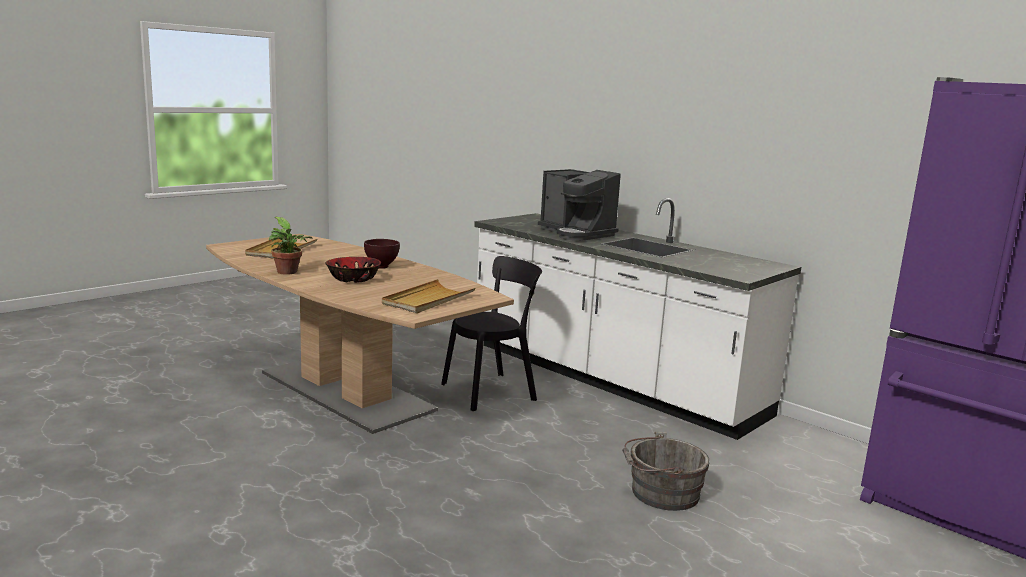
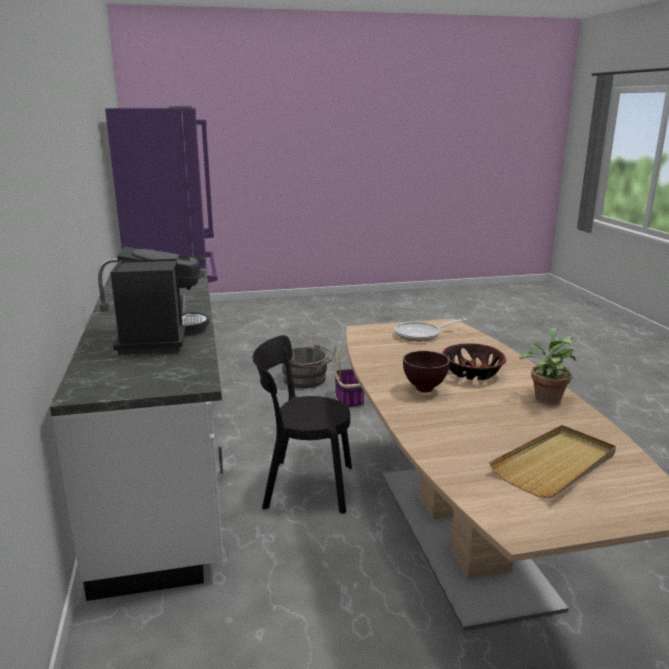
camera: 145 degrees left, 5 degrees up
(428, 300) = (421, 335): beige tray -> frying pan
(565, 479) = (349, 399): none -> basket

